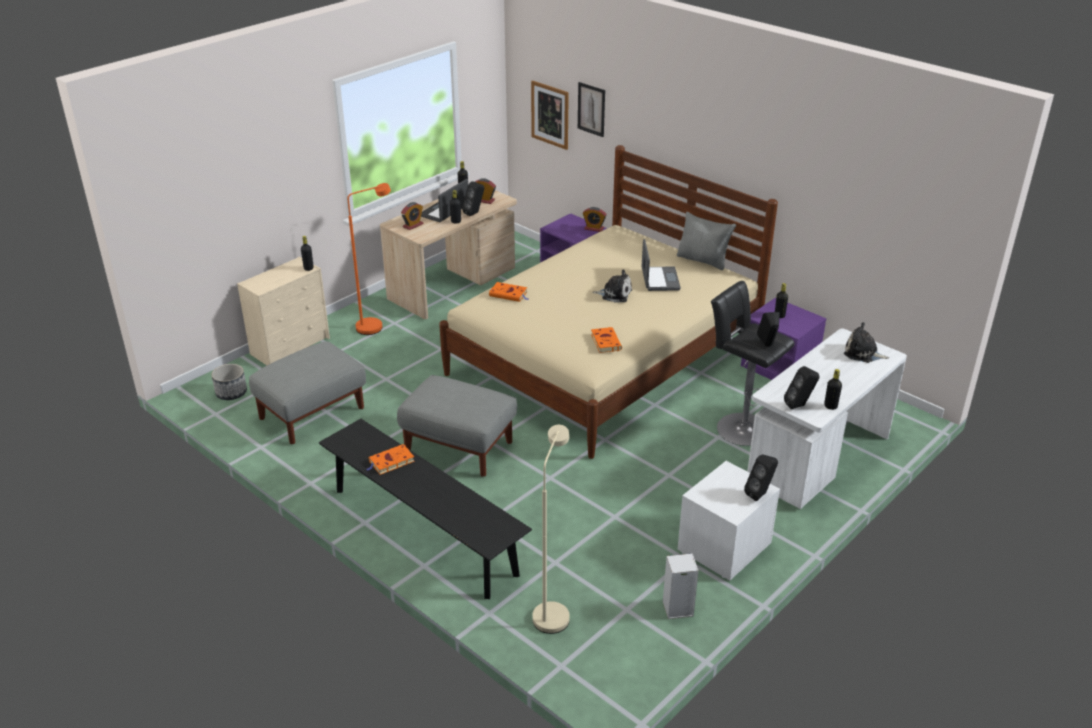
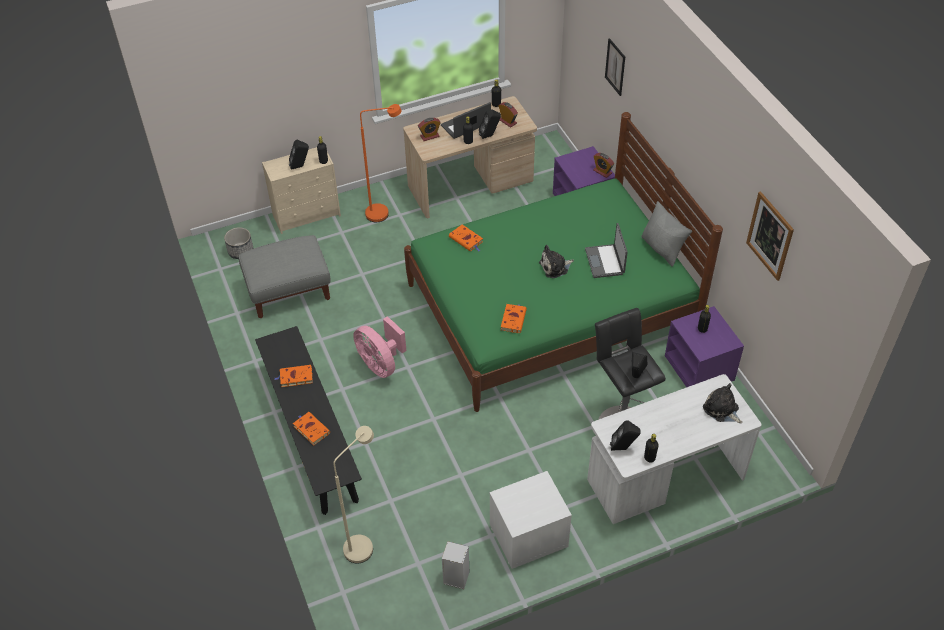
camera: 25 degrees right, 15 degrees up
(441, 502) = (310, 429): none -> orange book
(459, 447) = (381, 364): grey ottoman -> pink fan
(550, 114) = (589, 53): picture -> picture (770, 236)
(604, 359) = (550, 309): beige bed -> green bed
(614, 294) = (555, 267): plush toy -> plush toy turned 120 degrees clockwise
(659, 279) = (605, 262): laptop -> laptop turned 150 degrees clockwise
(760, 494) = (552, 514): black speaker -> black speaker (300, 166)

